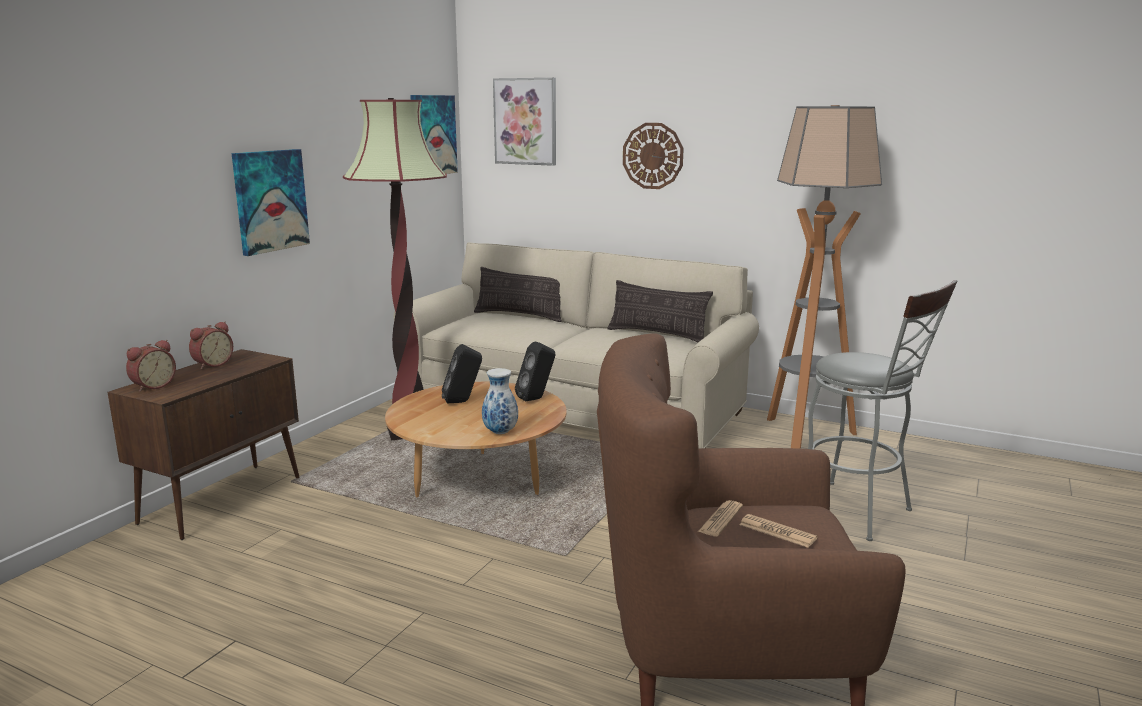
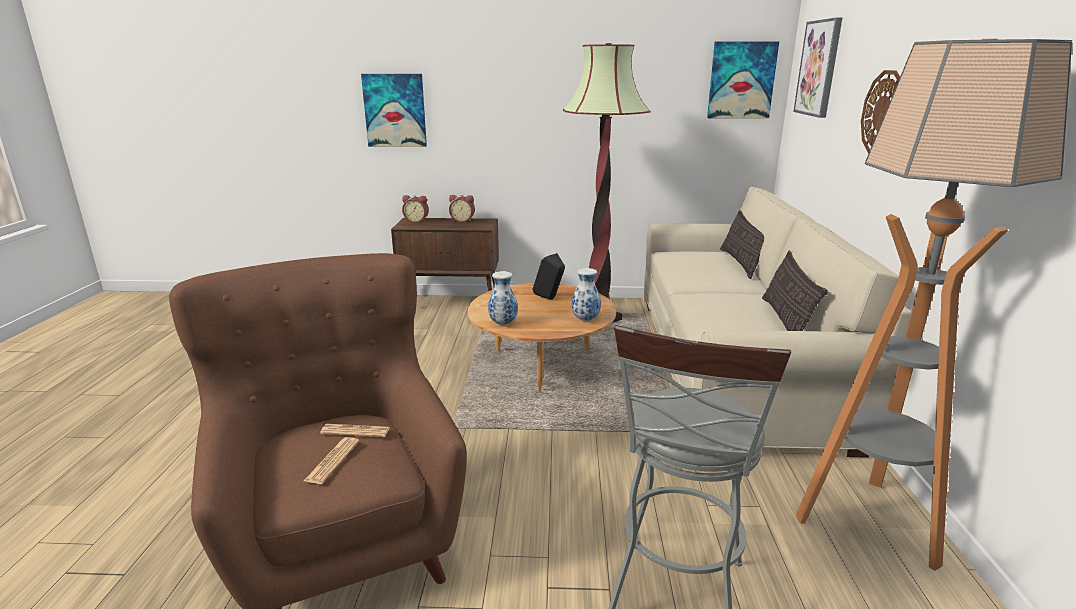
camera: 65 degrees right, 5 degrees up
(270, 201) = (537, 121): picture -> picture (395, 110)
(537, 399) = (586, 319): black speaker -> vase

